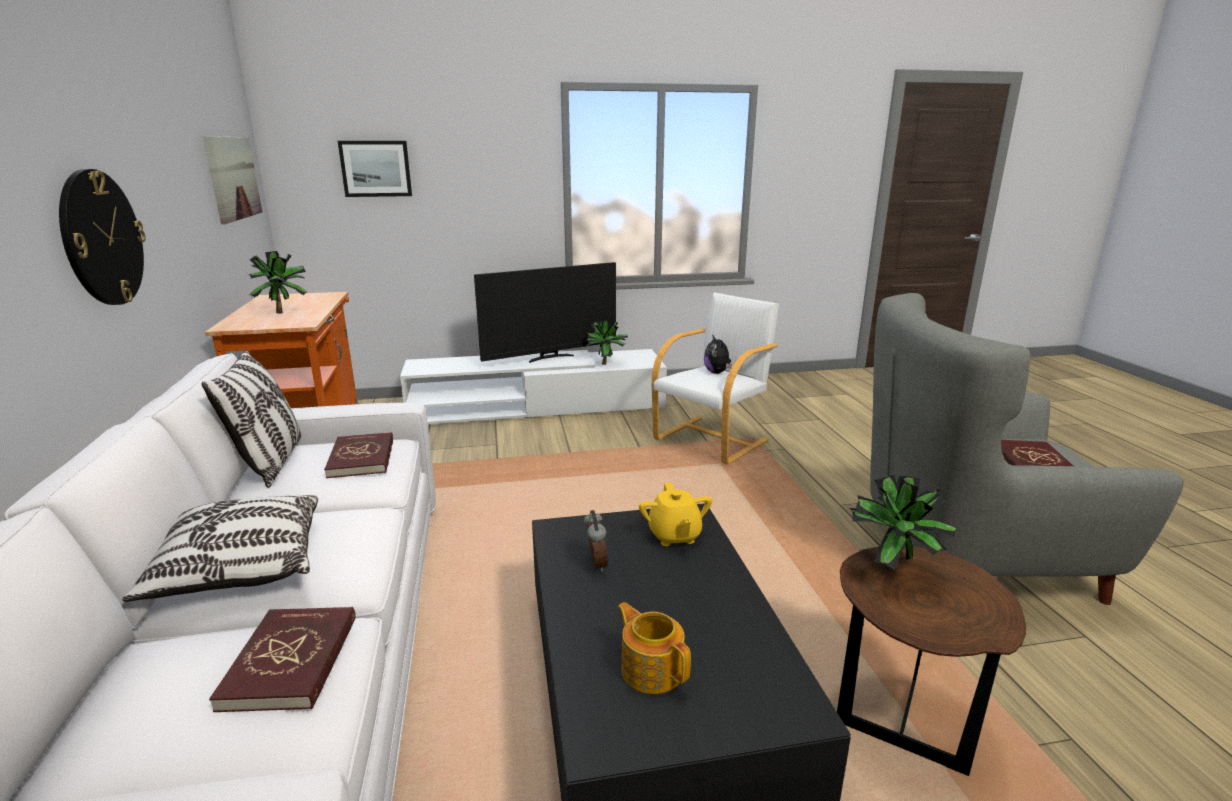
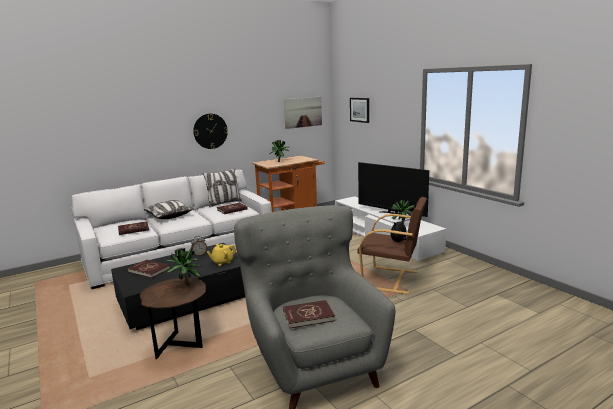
camera: 70 degrees right, 5 degrees down
(651, 669) = (149, 270): teapot -> red book
(712, 439) = (391, 280): white armchair -> brown armchair

